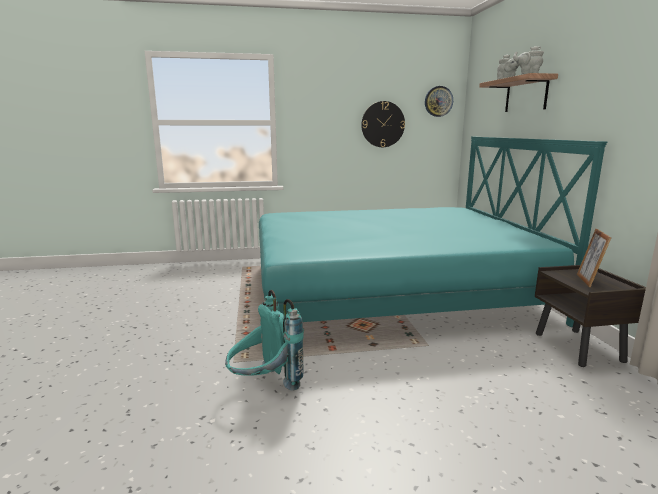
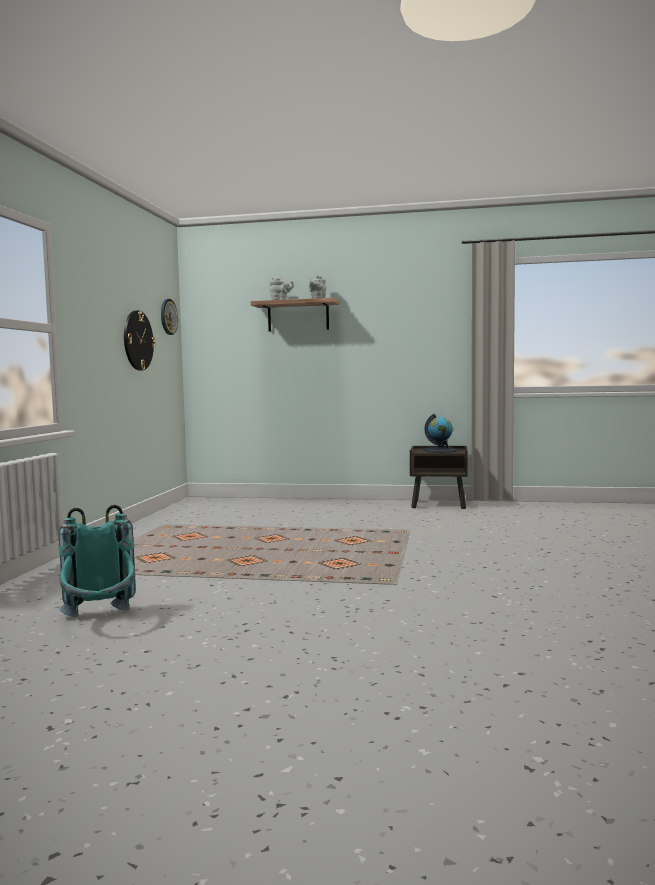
camera: 70 degrees left, 10 degrees down
(264, 386) = (451, 576): turquoise backpack -> turquoise backpack (100, 621)
(390, 292) = (283, 526): turquoise bed -> none
(588, 281) = (440, 450): picture frame -> globe

